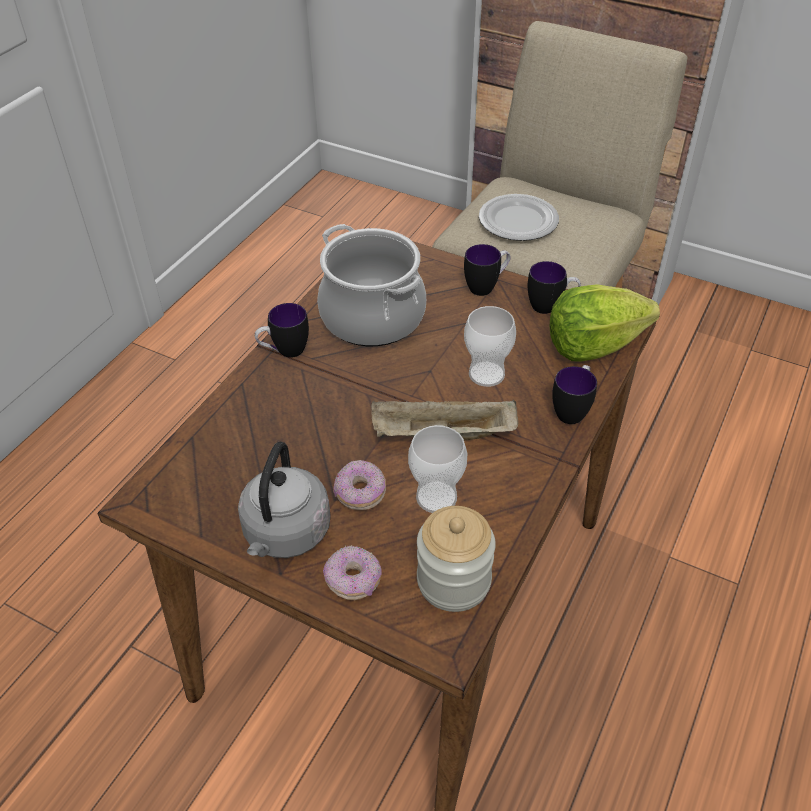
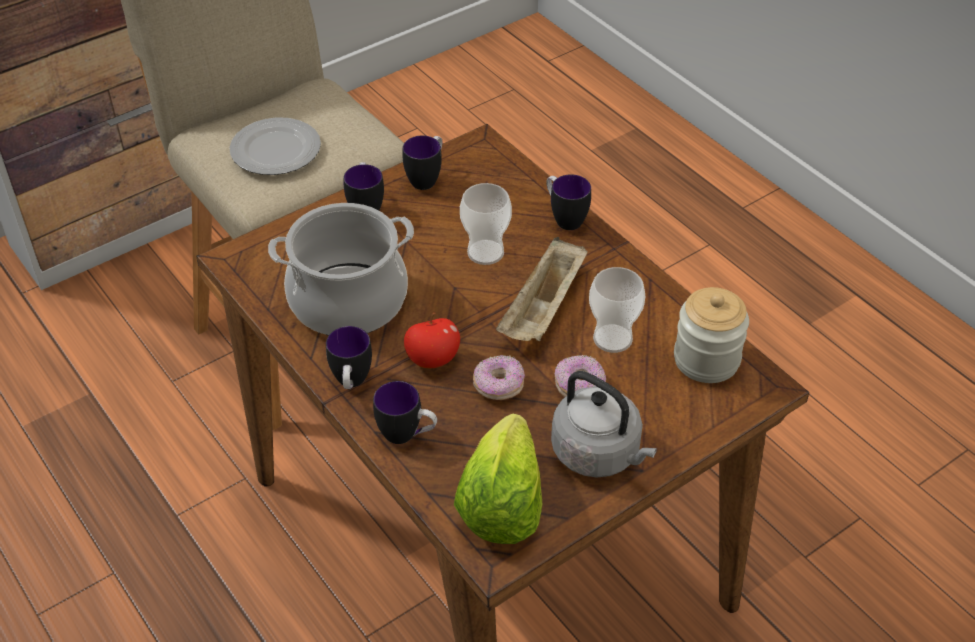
camera: 65 degrees left, 0 degrees up
(246, 403) = (407, 435): none -> mug
(337, 387) = (432, 359): none -> apple
(353, 580) = (675, 422): donut -> donut (499, 386)
(593, 345) = (496, 173): lettuce -> lettuce (502, 504)

